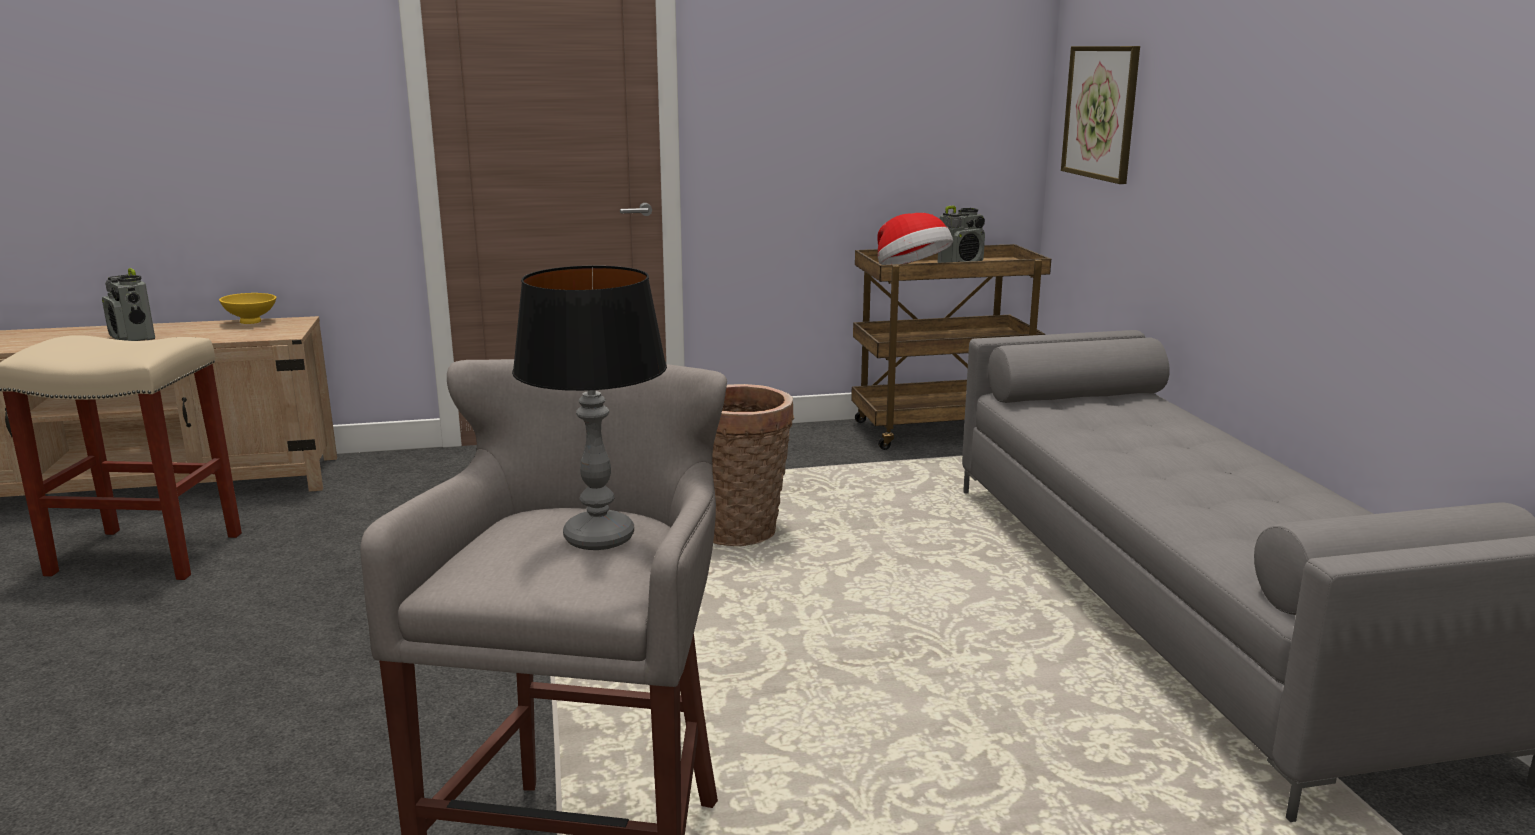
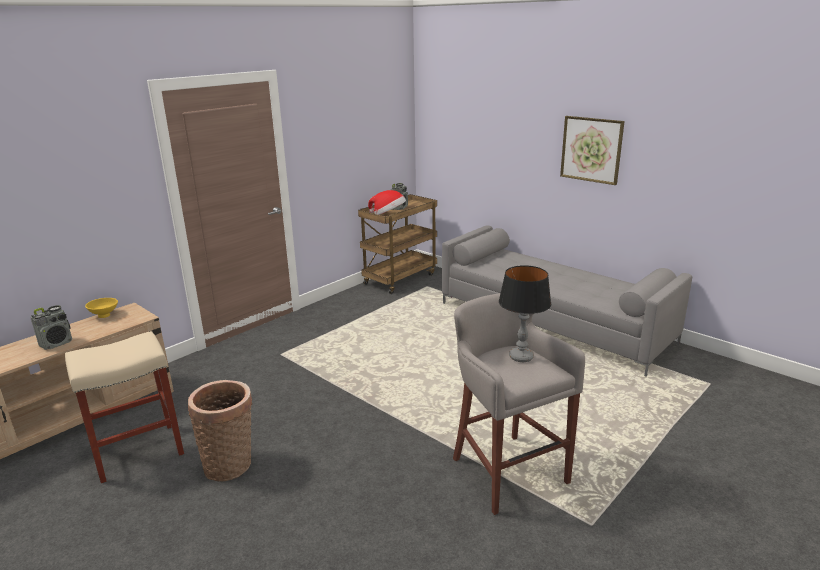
camera: 35 degrees left, 5 degrees up
(132, 338) = (57, 343): radio -> radio turned 60 degrees counterclockwise
(742, 531) = (389, 345): basket -> basket (230, 464)
(1101, 112) = (450, 139): picture -> picture (591, 149)

